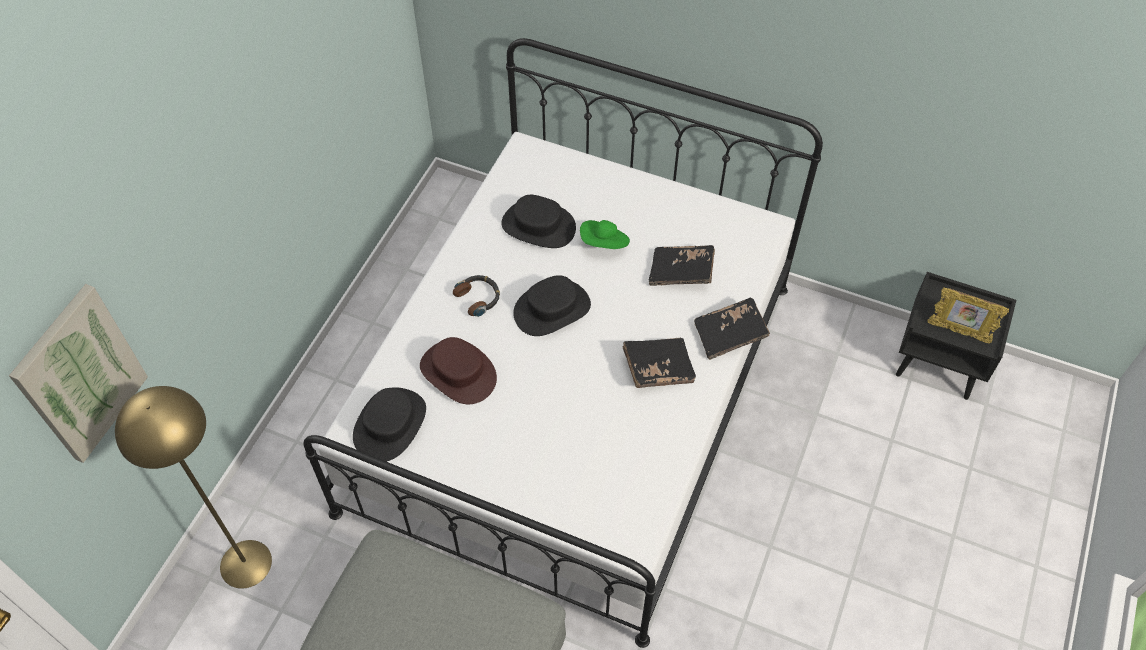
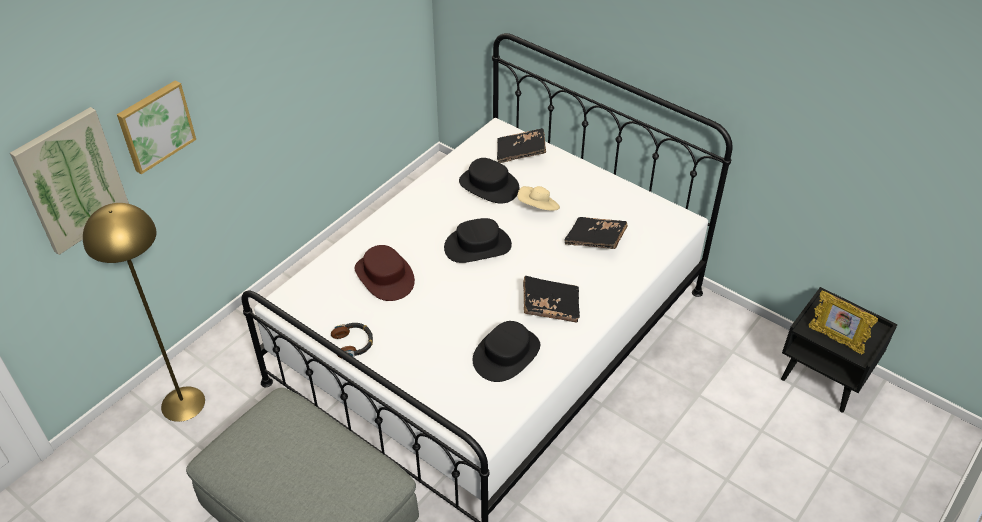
camera: 15 degrees right, 10 degrees down
(156, 272) = (155, 125): none -> picture
(390, 425) = (316, 302): black hat -> black hat (506, 354)
(479, 297) = (421, 227): headphones -> headphones (353, 343)
(604, 244) = (538, 208): green hat -> beige hat
(729, 335) = (620, 293): black book -> black book (521, 153)

